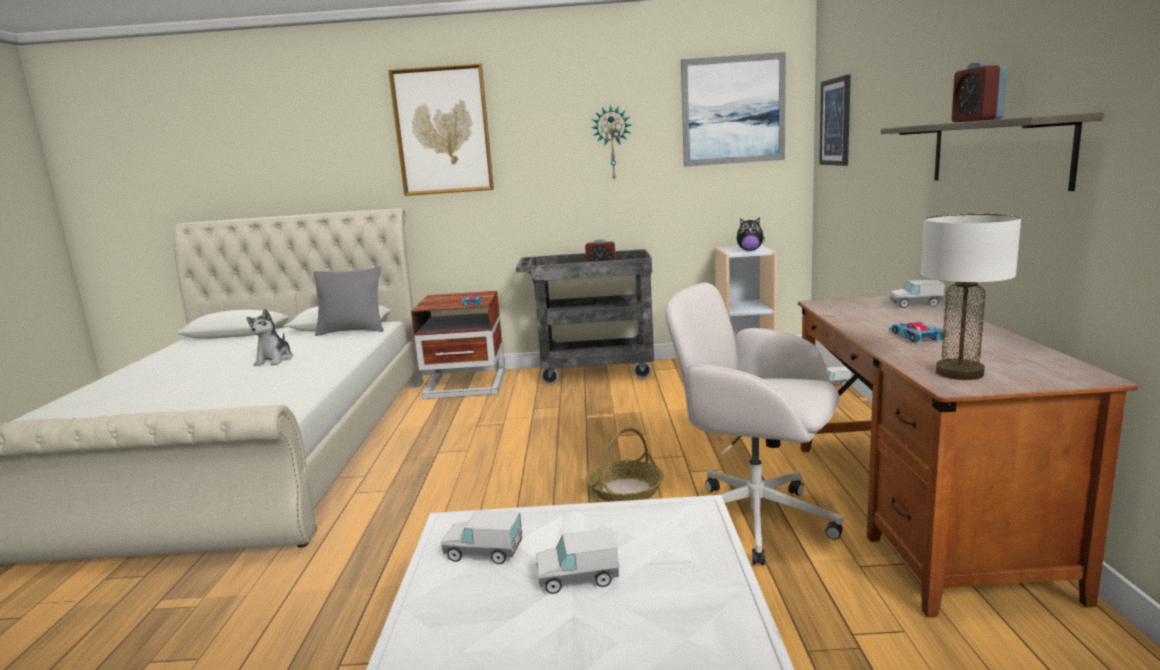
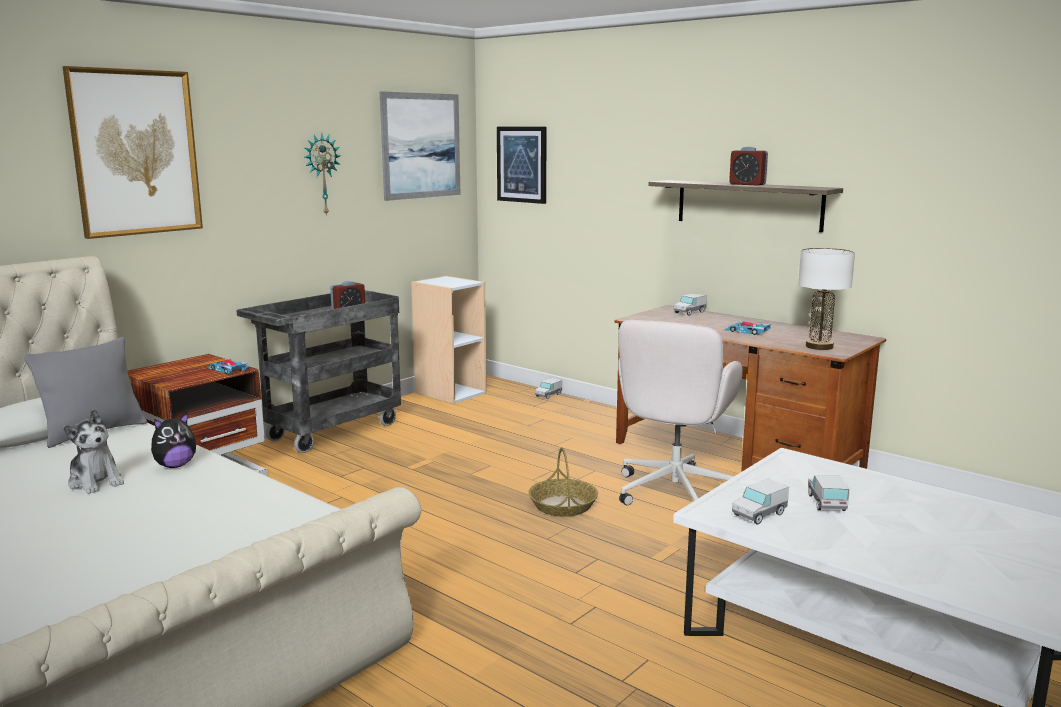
camera: 50 degrees left, 0 degrees up
(578, 578) = (826, 503): toy truck -> toy truck turned 150 degrees clockwise
(750, 250) = (458, 282): plush toy -> plush toy (175, 465)
(755, 520) = (674, 491): white office chair -> white office chair turned 45 degrees counterclockwise

